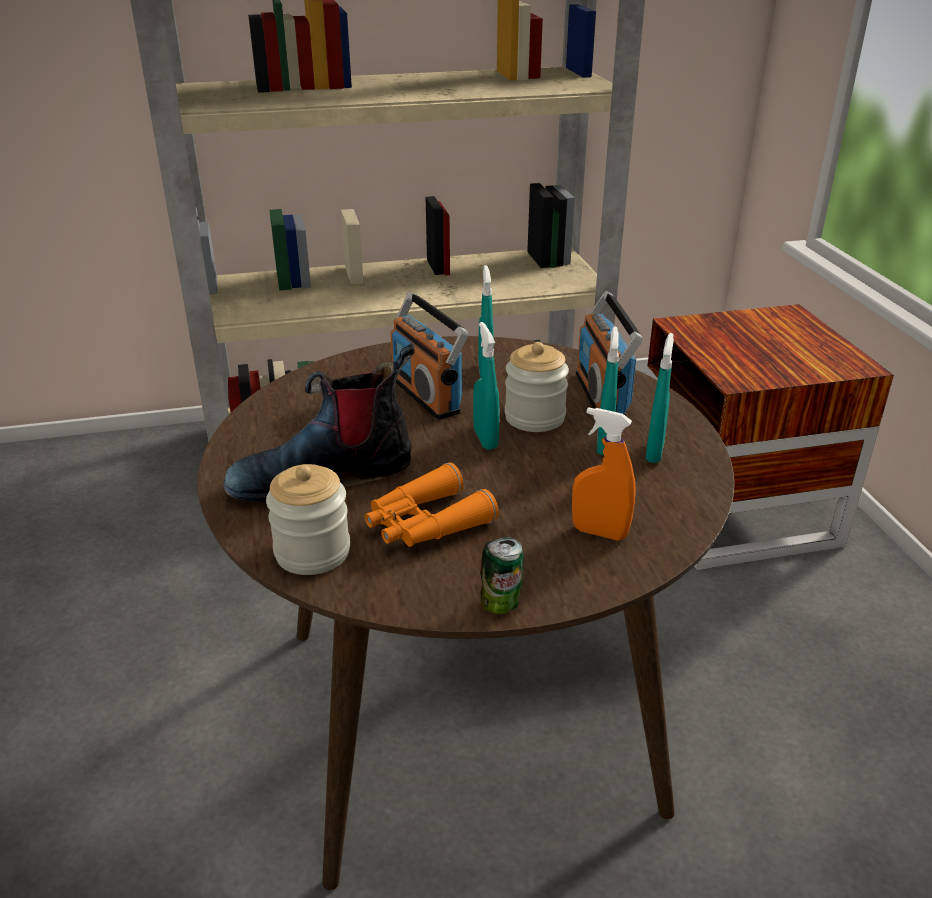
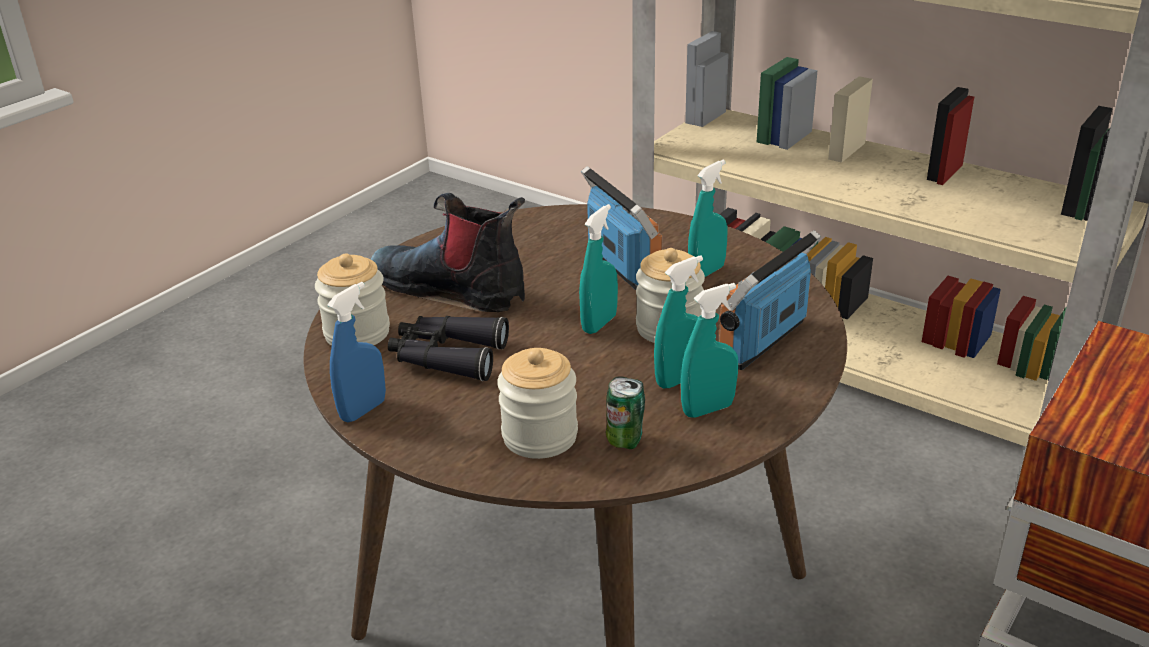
camera: 50 degrees right, 0 degrees up
(425, 524) = (447, 357): orange binoculars -> black binoculars
(426, 395) = (623, 268): radio -> radio turned 135 degrees clockwise
(443, 602) = (363, 410): none -> blue spray bottle
(501, 604) = (389, 435): can -> can (624, 441)
(599, 532) = (540, 436): orange spray bottle -> jar

